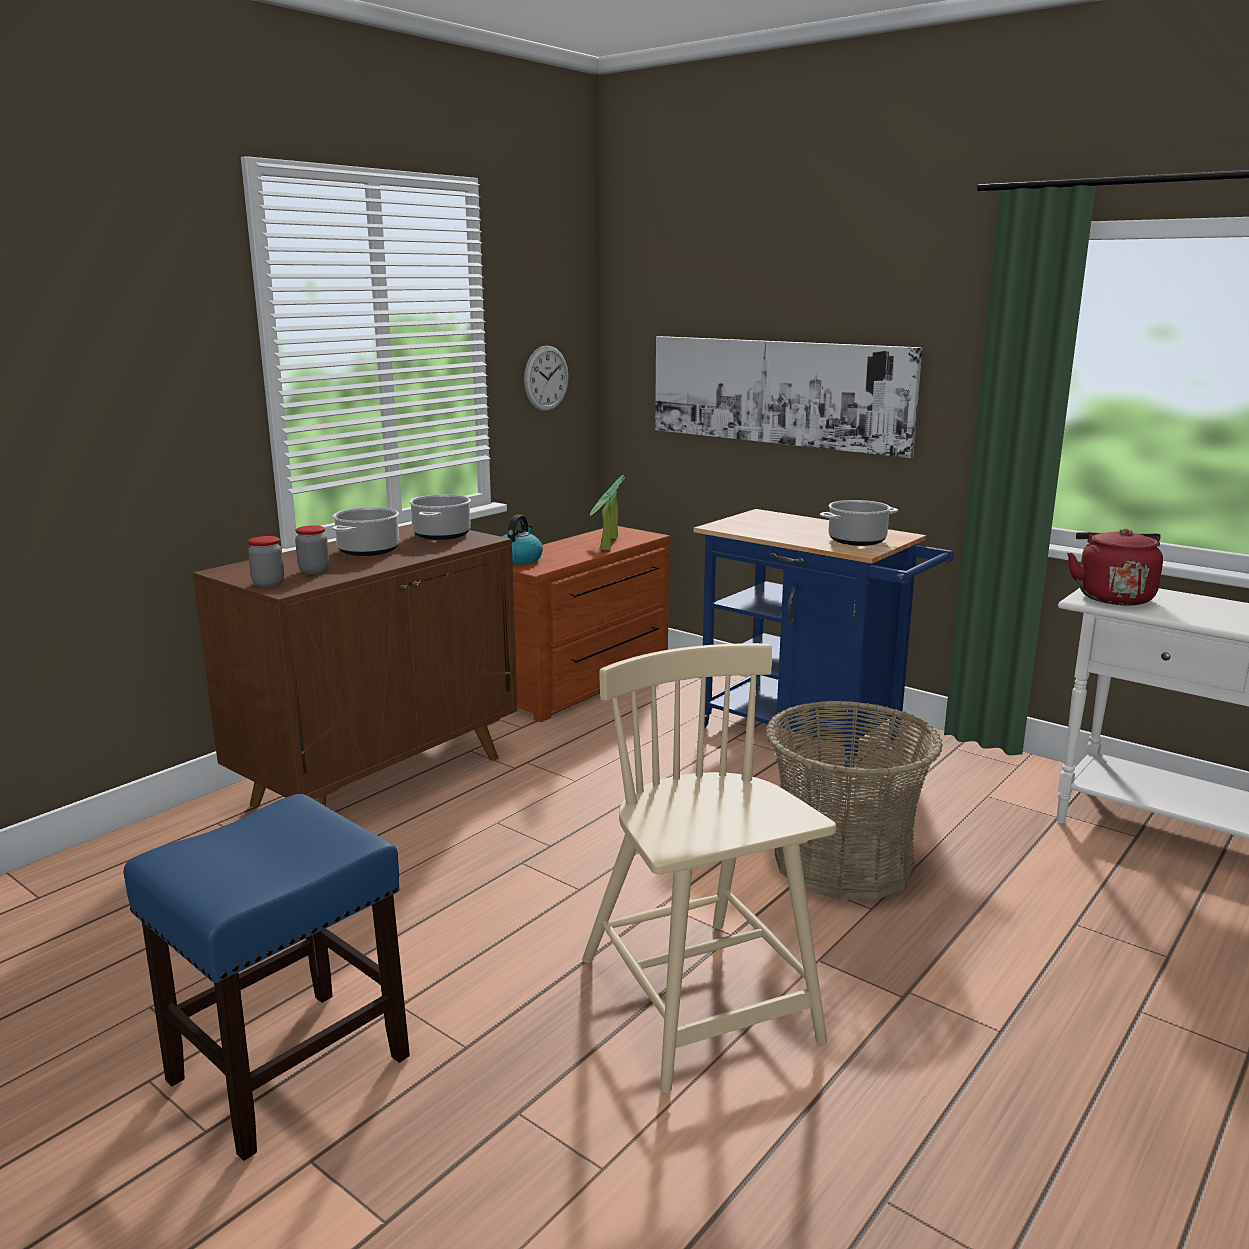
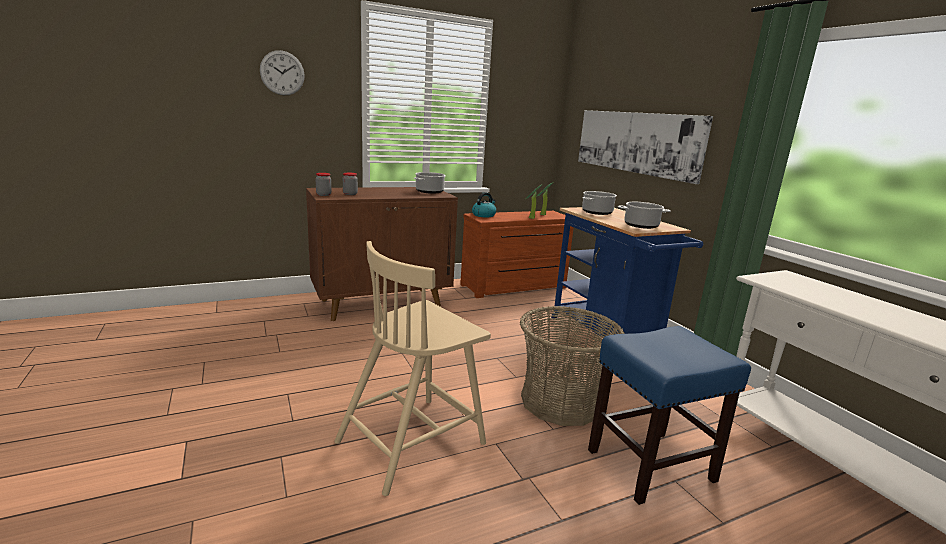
camera: 25 degrees right, 0 degrees up
(287, 1070) = (219, 403): blue stool -> blue stool (649, 465)
(368, 550) = (387, 191): cooking pot -> cooking pot (597, 212)
(546, 378) = (524, 128): wall clock -> wall clock (282, 73)
(699, 1003) = (413, 441): beige chair -> beige chair turned 135 degrees counterclockwise
(1112, 597) = (781, 280): red kettle -> none

